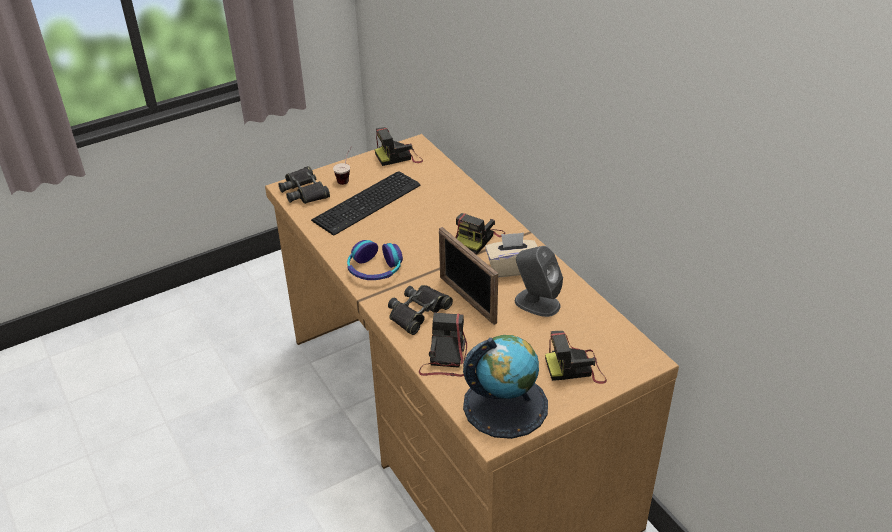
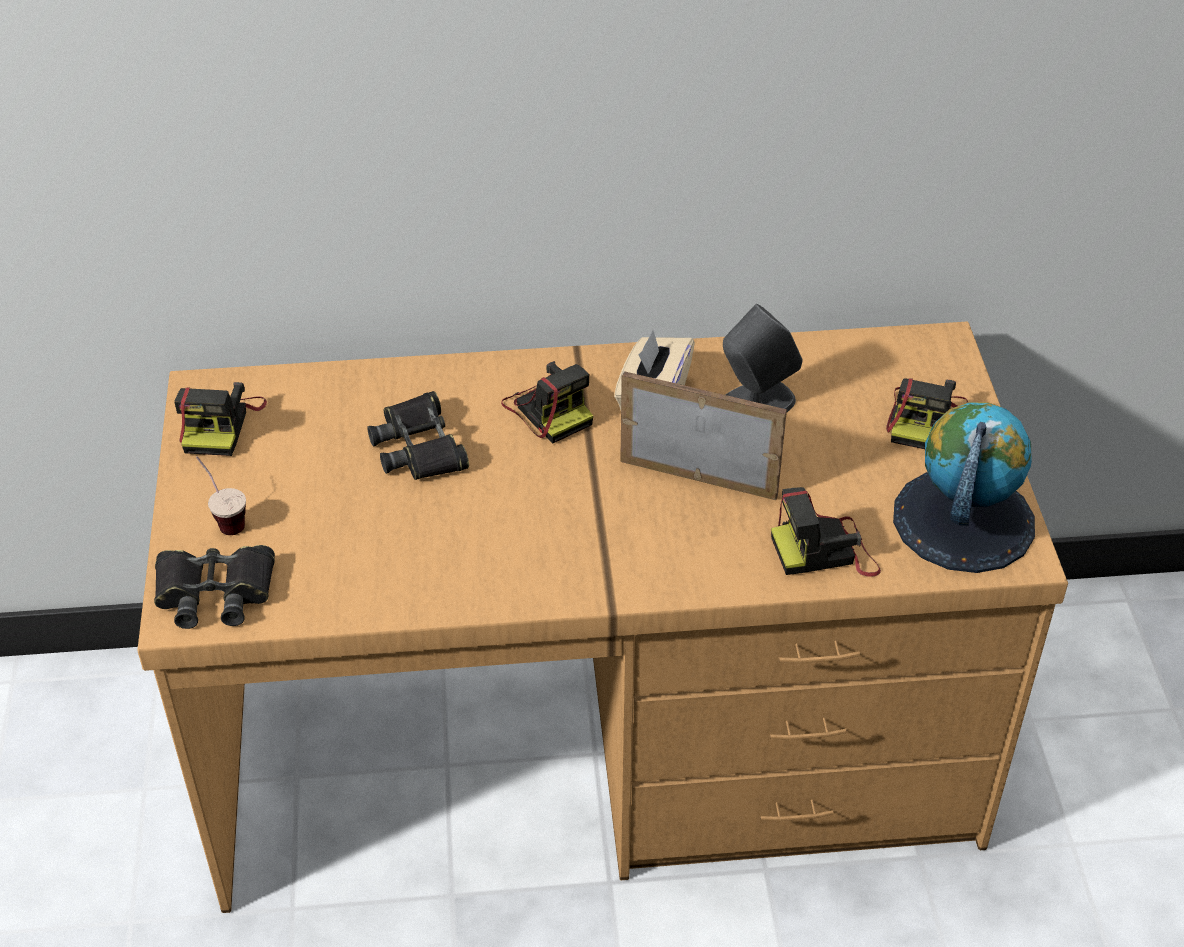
camera: 65 degrees left, 5 degrees up
(369, 203) = (335, 511): keyboard -> none
(374, 269) = (540, 565): headphones -> none
(418, 312) = (694, 547): black binoculars -> black binoculars (419, 447)
(445, 358) = (825, 551): camera -> camera turned 45 degrees counterclockwise
(467, 299) = (698, 477): picture frame -> picture frame turned 150 degrees counterclockwise

